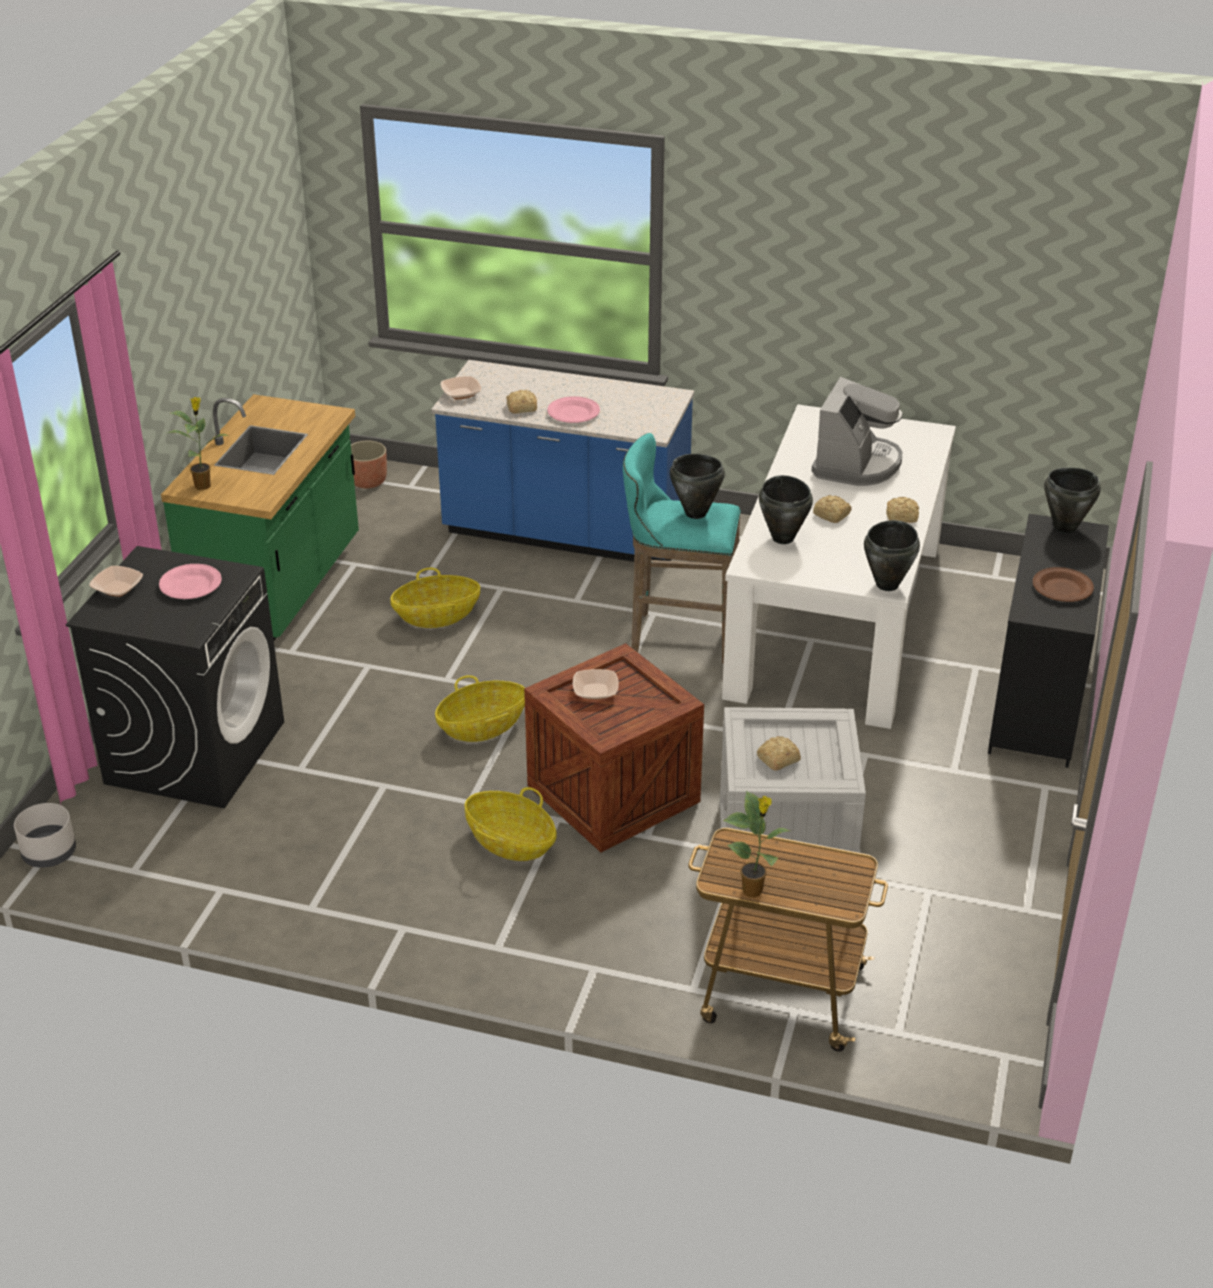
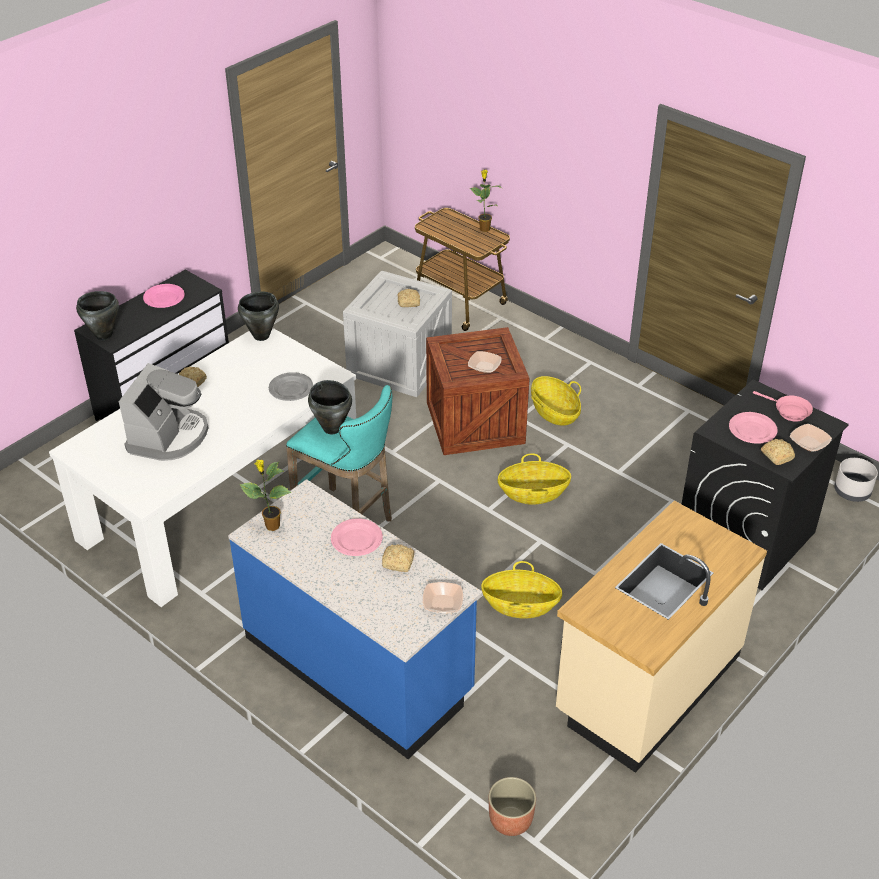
camera: 155 degrees left, 5 degrees up
(145, 619) = (789, 411): none -> pink frying pan
(203, 485) = (726, 548): potted plant -> potted plant (271, 526)
(279, 590) = (647, 684): green counter -> beige counter
(783, 538) = (291, 389): black cooking pot -> grey plate
(832, 515) = (238, 397): bread -> bread (777, 455)
(856, 464) = (169, 436): coffee machine -> coffee machine turned 150 degrees clockwise
(1062, 588) = (164, 298): brown plate -> pink plate

